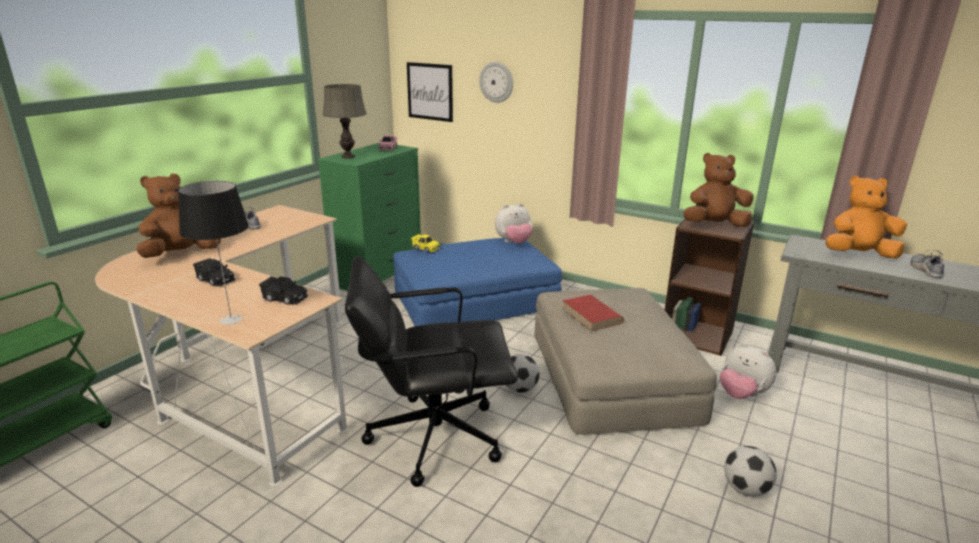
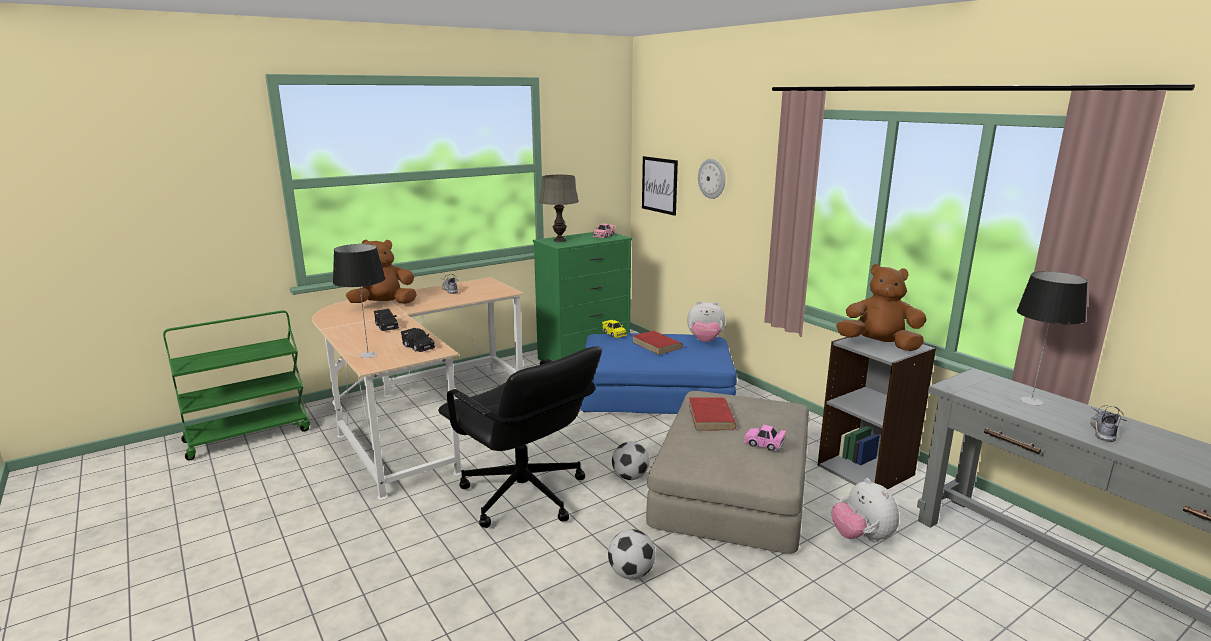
camera: 25 degrees right, 5 degrees down
(433, 436) = (523, 496): black office chair -> black office chair turned 150 degrees counterclockwise
(477, 253) = (657, 345): none -> red book
(657, 331) = (764, 444): none -> pink toy car
(697, 334) = (866, 470): brown bookcase -> grey bookcase
(745, 489) = (778, 620): football -> football (631, 573)
(858, 255) = (1032, 401): orange plush toy -> table lamp

